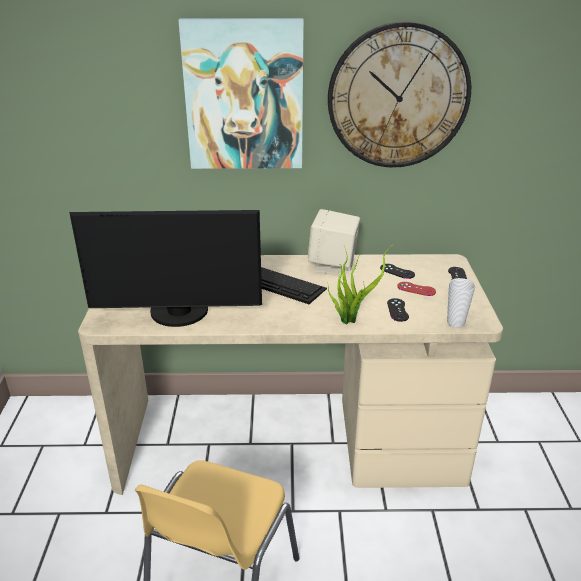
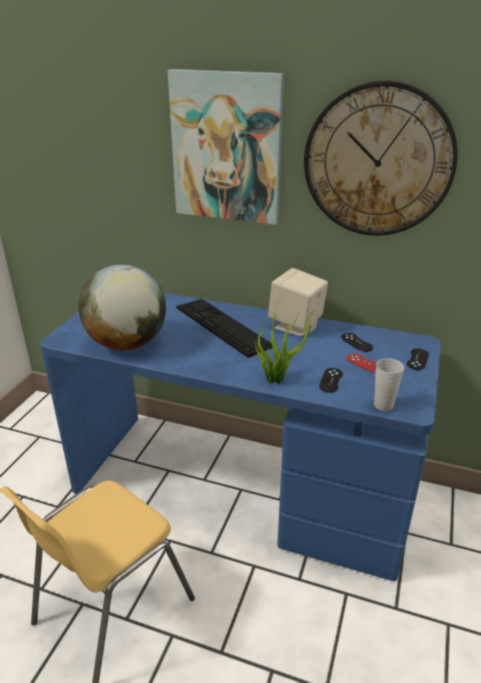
camera: 20 degrees right, 0 degrees up
(179, 314) = (127, 344): monitor -> globe
(290, 441) = (240, 487): beige desk -> blue desk

